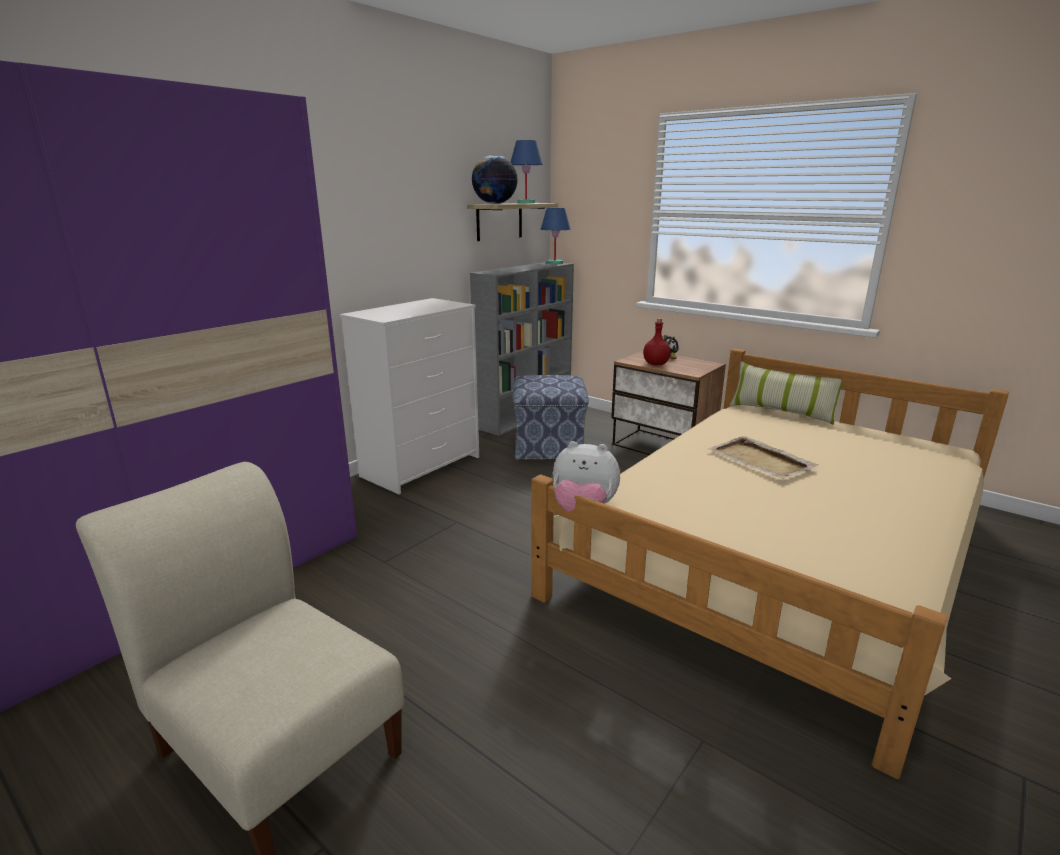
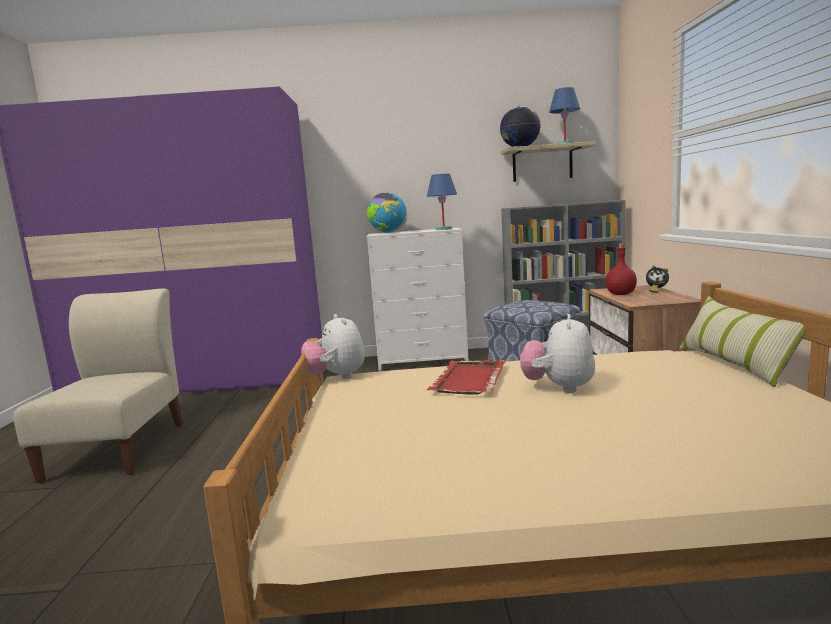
camera: 50 degrees right, 10 degrees down
(383, 313) = (388, 232): none -> globe
(555, 263) = (608, 200): blue table lamp -> blue table lamp (444, 229)
(695, 474) = (468, 380): none -> red tray
(761, 461) = (558, 388): beige tray -> plush toy

